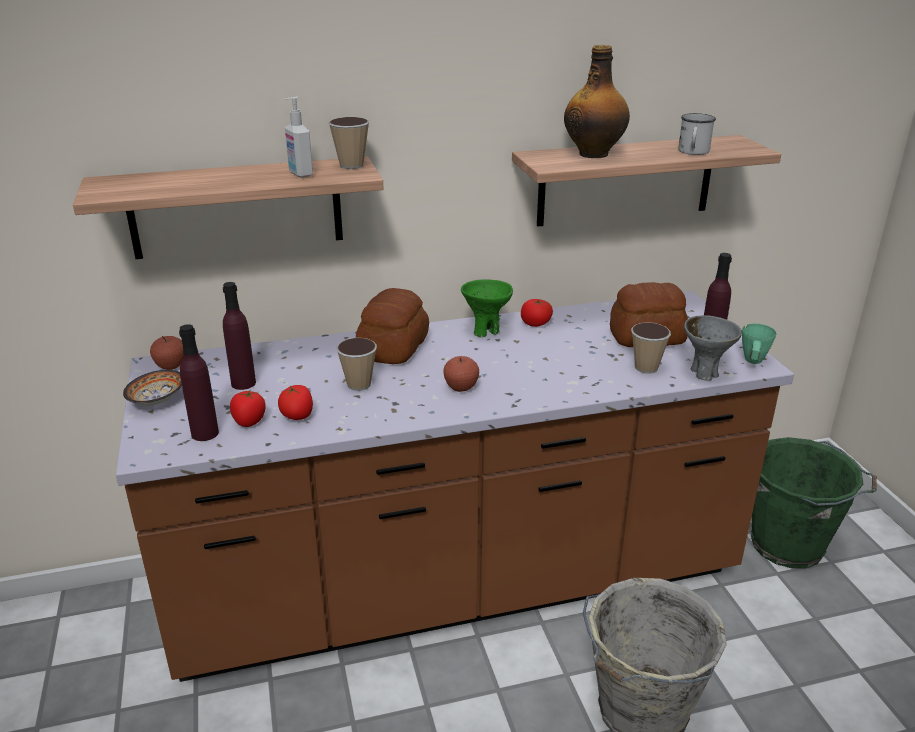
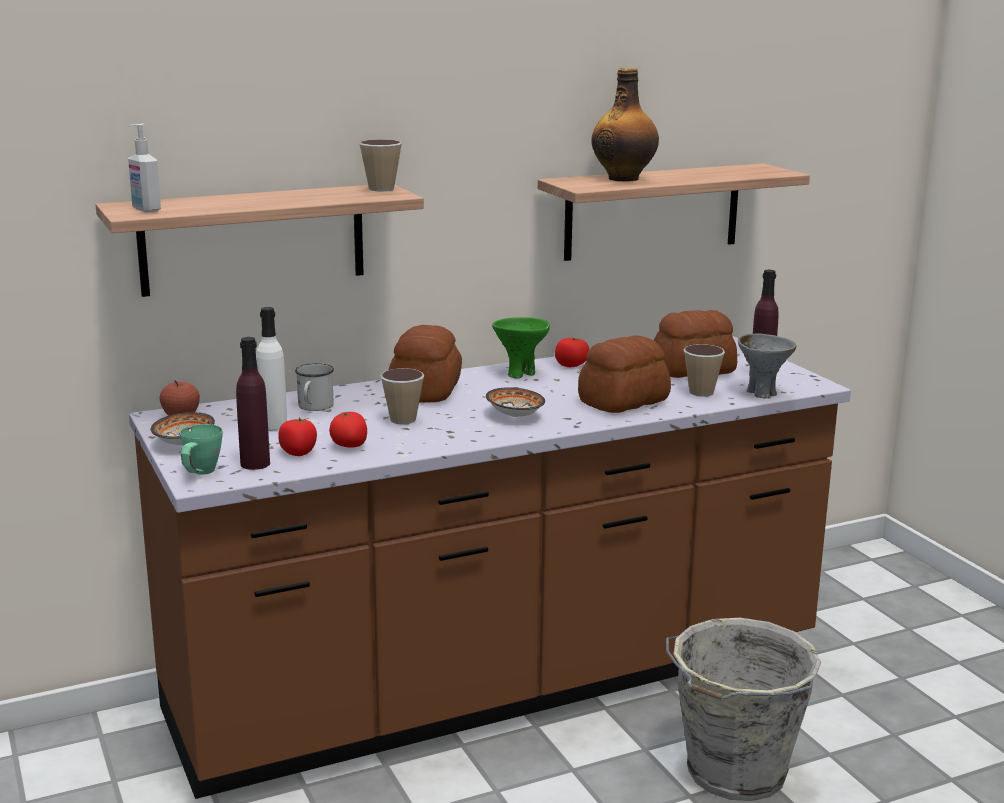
camera: 10 degrees left, 10 degrees down
(243, 383) = (273, 425): purple bottle -> white bottle
(300, 174) = (333, 196): soap dispenser -> soap dispenser (145, 210)
(461, 387) = (514, 416): apple -> bowl
(567, 374) = (622, 401): none -> bread
(693, 152) = (723, 175): white mug -> white mug (314, 407)
(753, 363) = (808, 384): green mug -> green mug (200, 474)
(790, 546) = (862, 618): green bucket -> none

